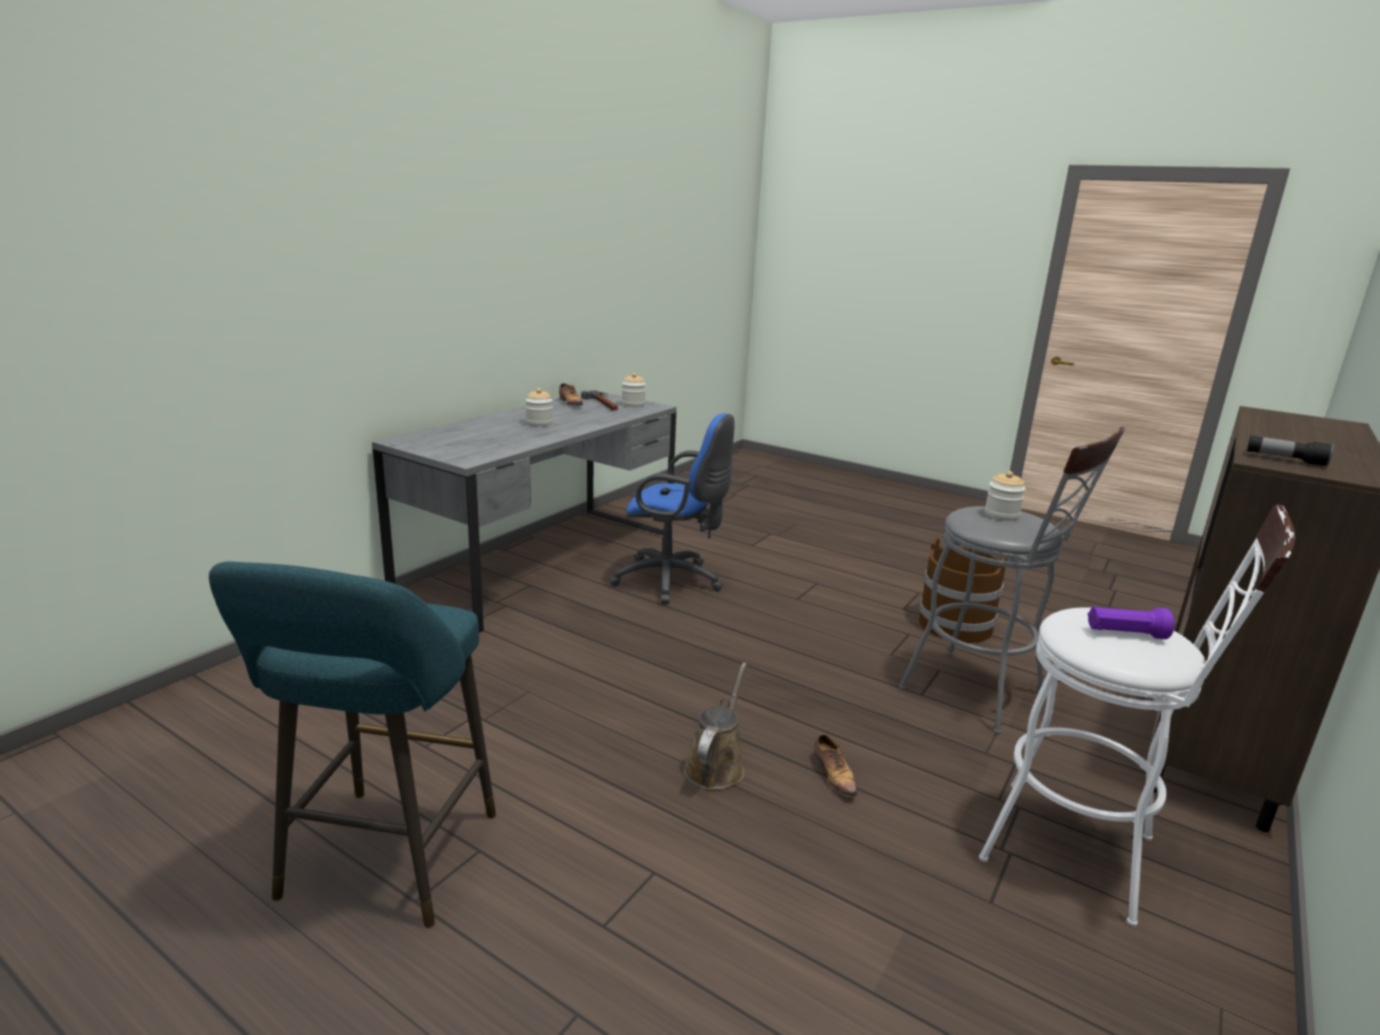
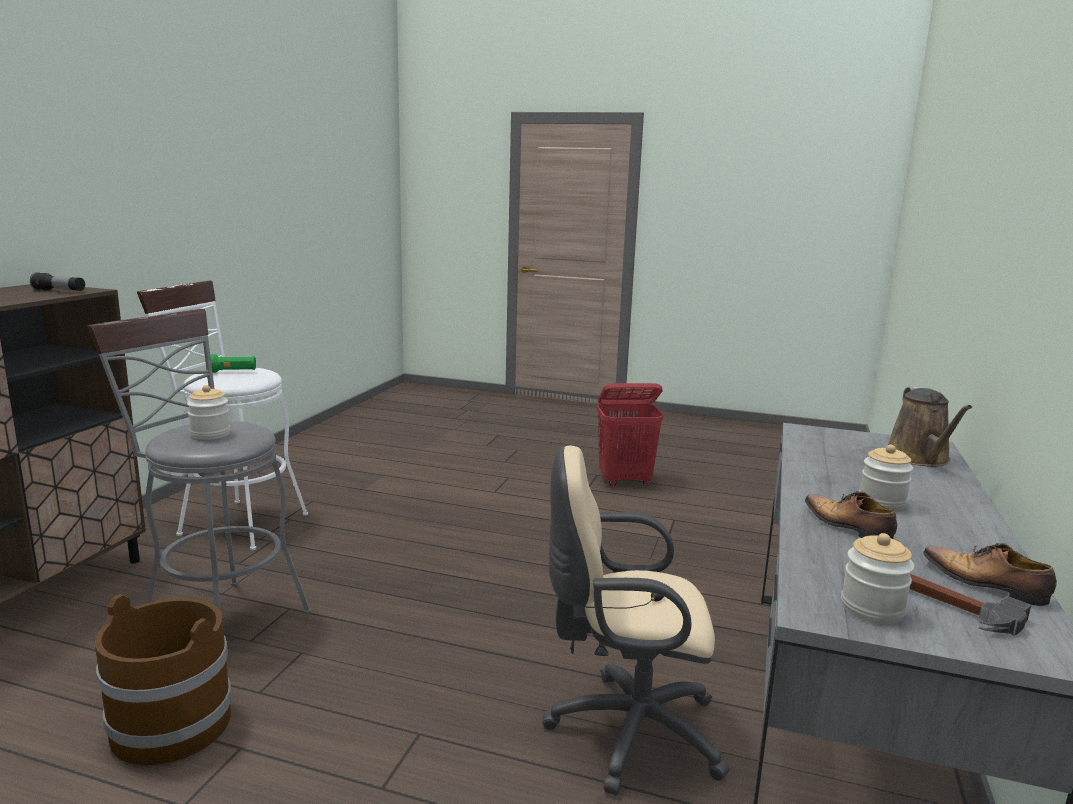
camera: 165 degrees right, 5 degrees down
(384, 863) = (625, 481): turquoise stool -> red laundry basket
(673, 581) = (625, 731): blue office chair -> beige office chair
(716, 766) = (477, 533): brown watering can -> brown watering can (920, 458)
(834, 775) = (391, 539): shoe -> shoe (847, 527)
(1125, 634) = (233, 372): purple flashlight -> green flashlight

